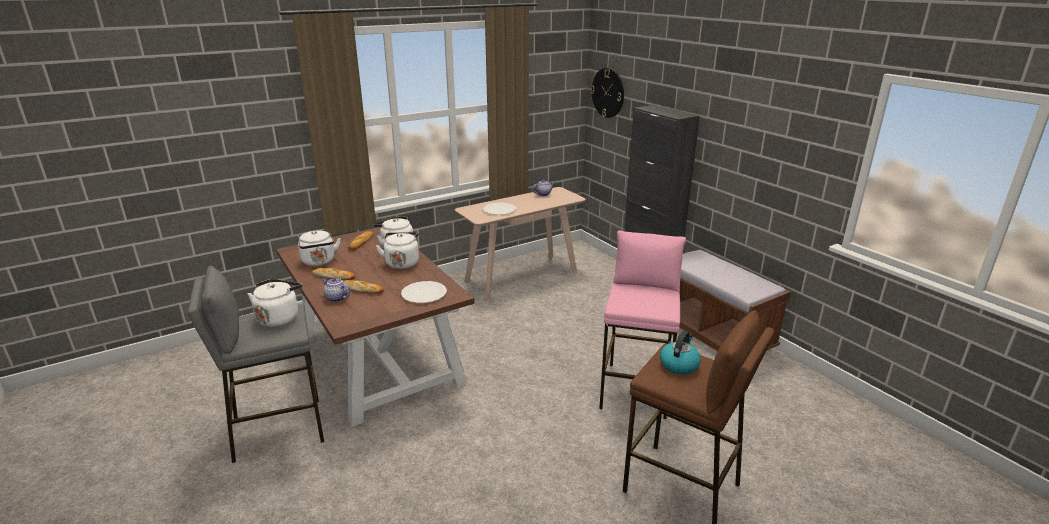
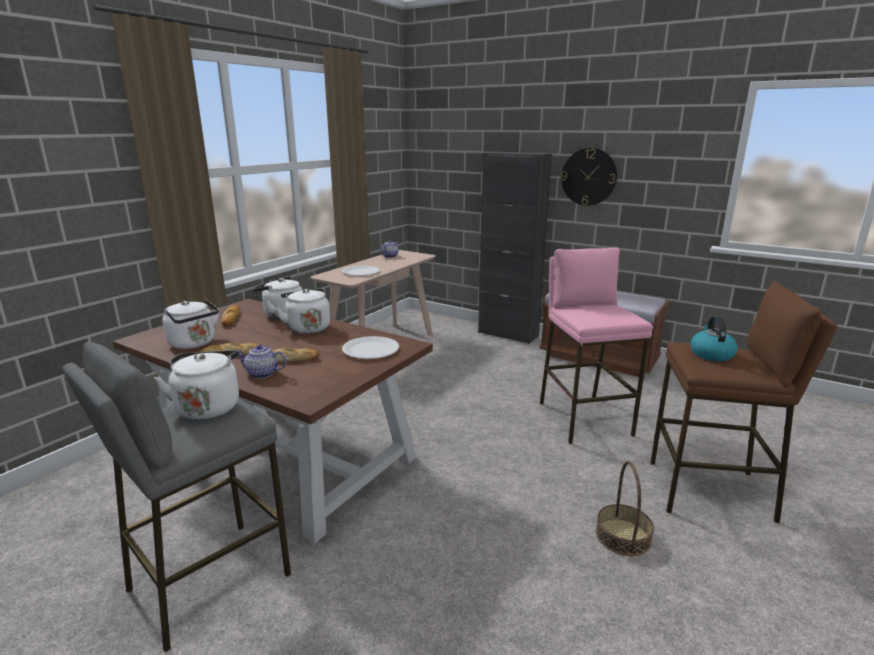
camera: 25 degrees left, 5 degrees down
(565, 496) = (622, 536): none -> basket
(608, 93) = (435, 150): wall clock -> wall clock (588, 177)

